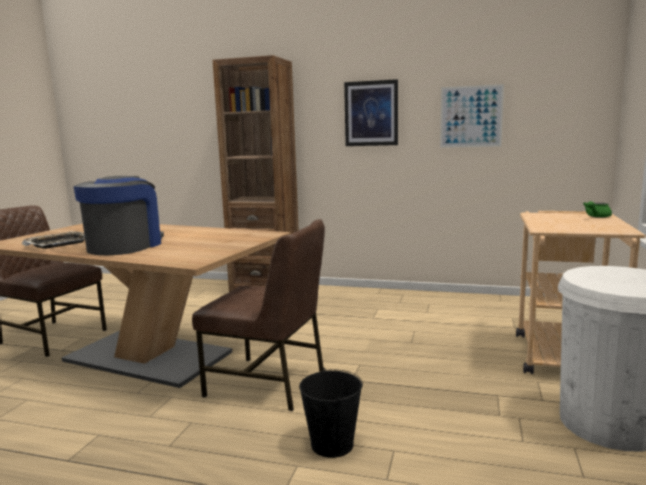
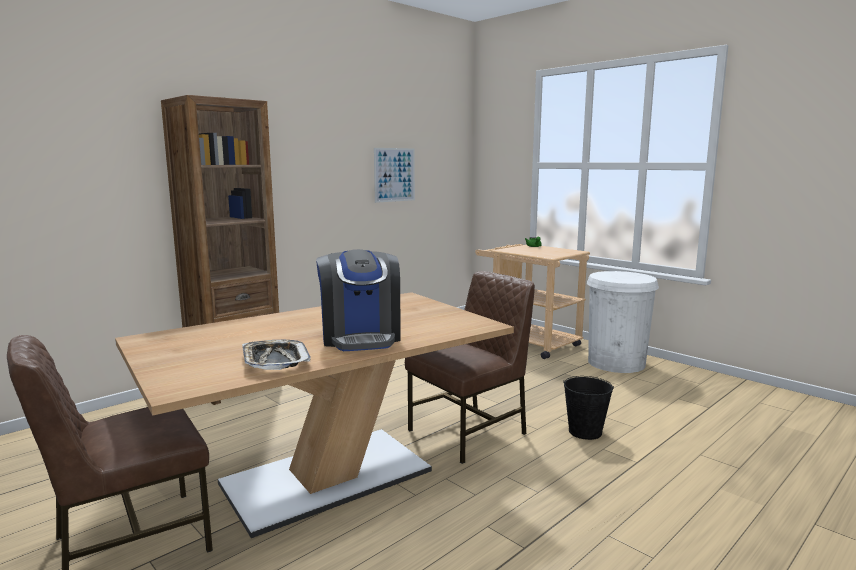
camera: 60 degrees left, 0 degrees up
(125, 246) = (361, 337): coffee machine -> coffee machine turned 150 degrees counterclockwise
(371, 113) = (319, 169): picture -> none

